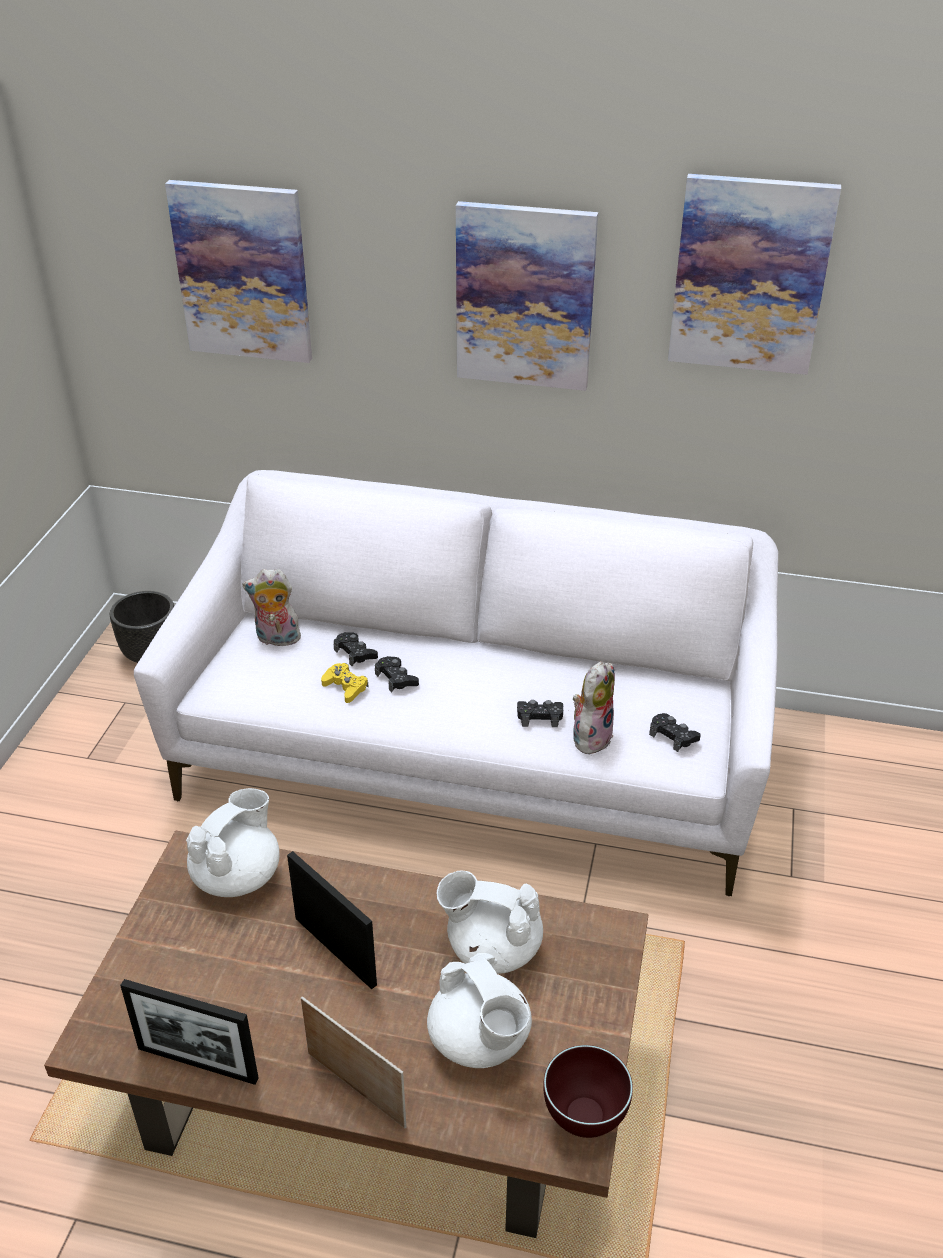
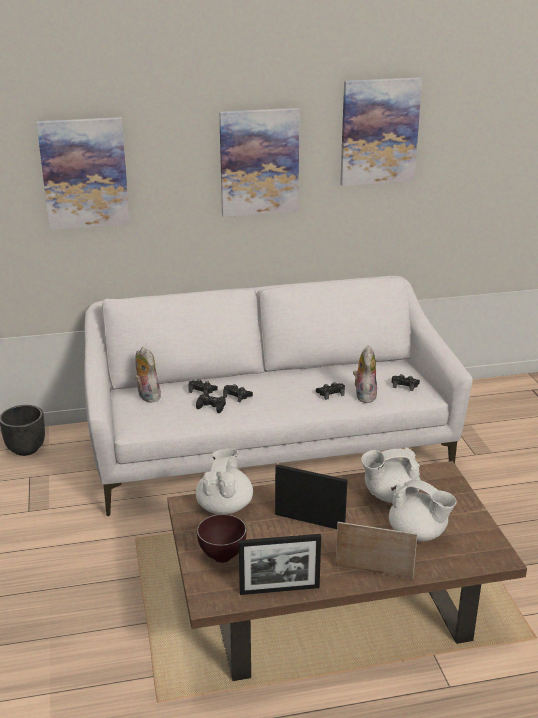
camera: 25 degrees left, 10 degrees down
(276, 639) = (147, 396): plush toy -> plush toy turned 75 degrees clockwise
(345, 687) = (211, 406): yellow game controller -> black game controller
(583, 1117) = (493, 546): brown bowl -> brown bowl (221, 557)

